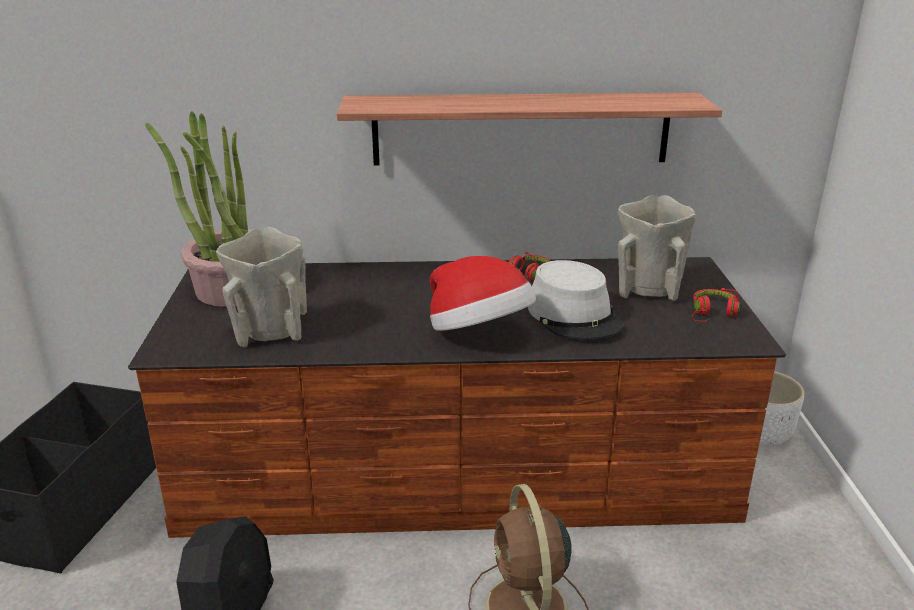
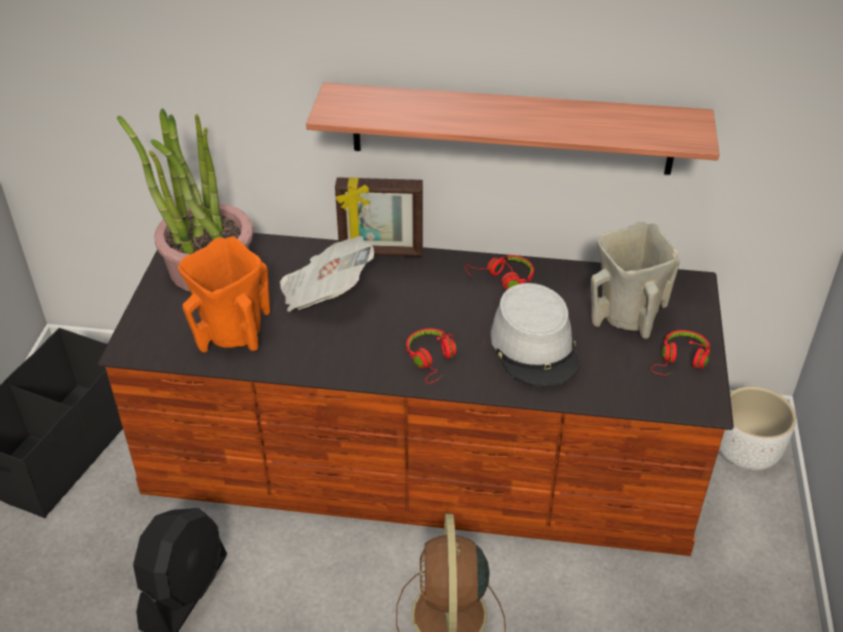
camera: 10 degrees right, 15 degrees up
(270, 332) = (232, 334): beige vase -> orange vase
(357, 297) = (325, 293): none -> newspaper
(403, 267) = (381, 253): none -> picture frame
(479, 333) = (431, 360): hat -> red headphones

